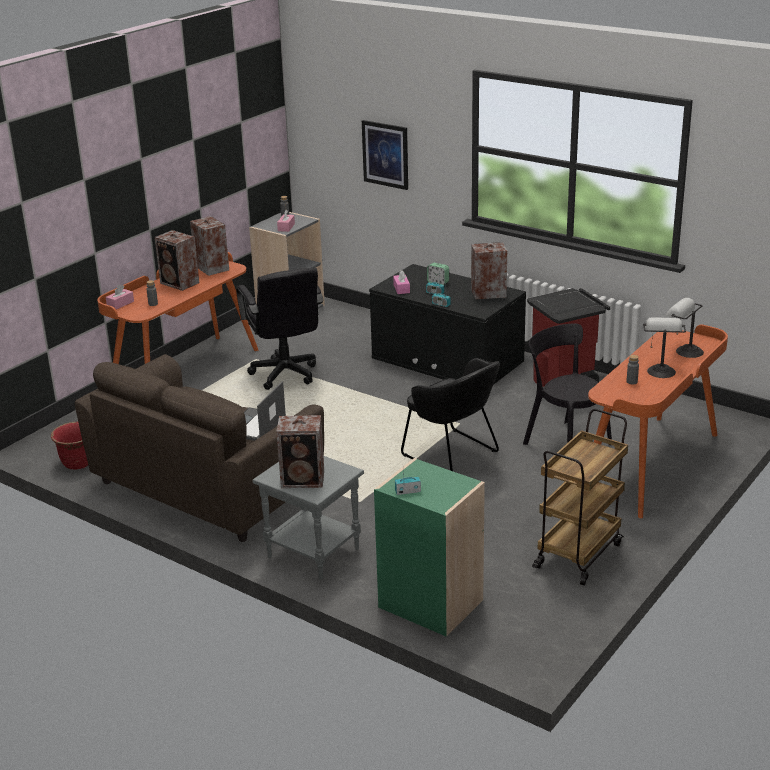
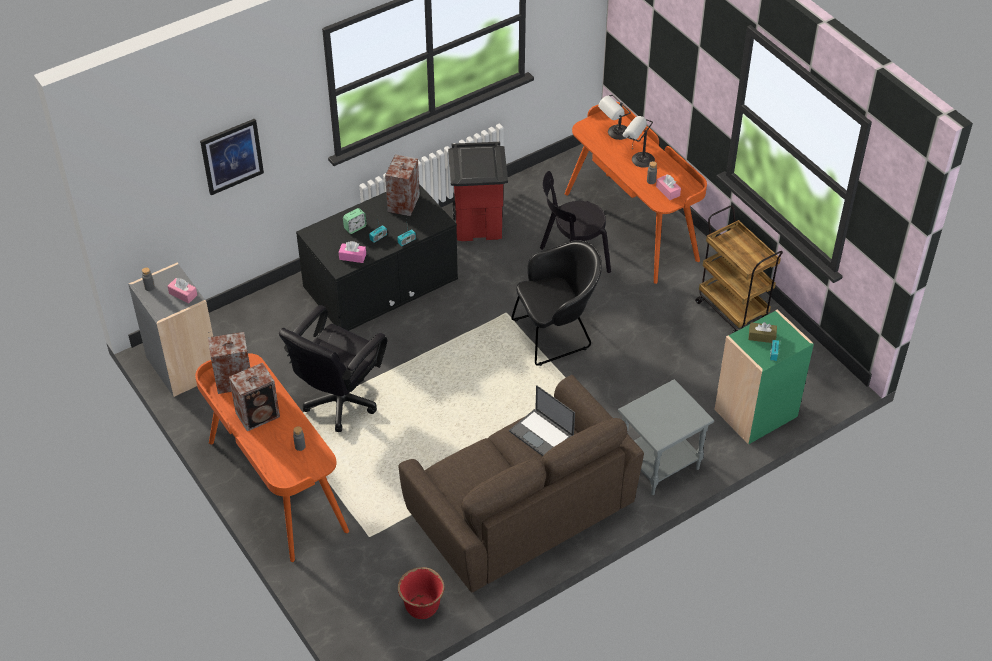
camera: 70 degrees left, 20 degrees up
(120, 304) = (282, 474): pink tissue box -> pink tissue box (668, 191)
(286, 376) = (338, 407): black office chair -> black office chair turned 120 degrees clockwise
(304, 479) = (673, 418): speaker -> none
(430, 479) = (762, 336): none -> brown tissue box

